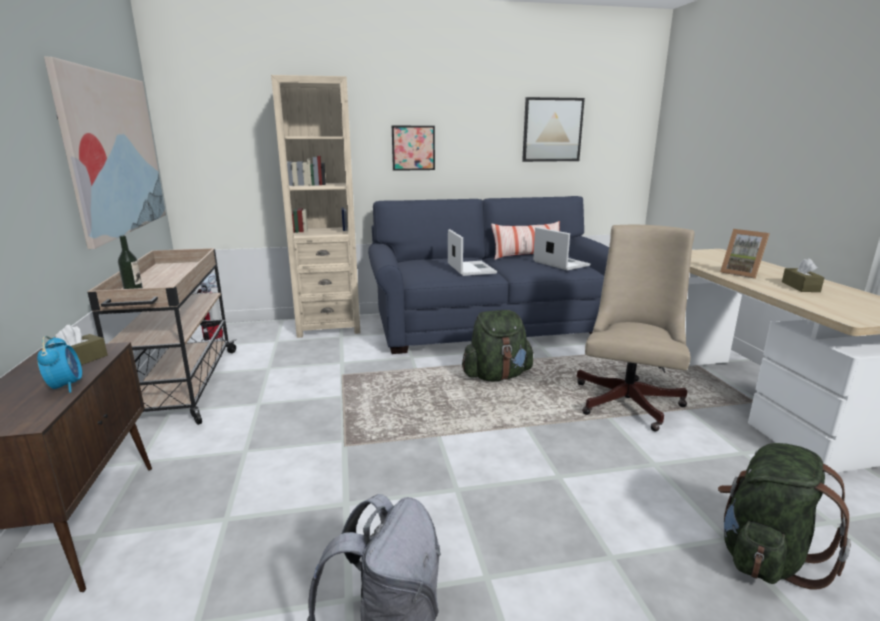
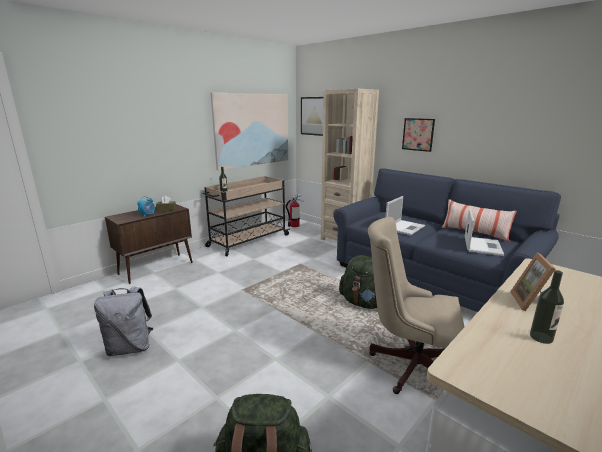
camera: 55 degrees right, 0 degrees up
(552, 130) = (545, 125): picture -> picture (315, 116)
(629, 399) = (409, 364): beige office chair -> beige office chair turned 150 degrees counterclockwise
(800, 287) = (541, 337): brown tissue box -> bottle

